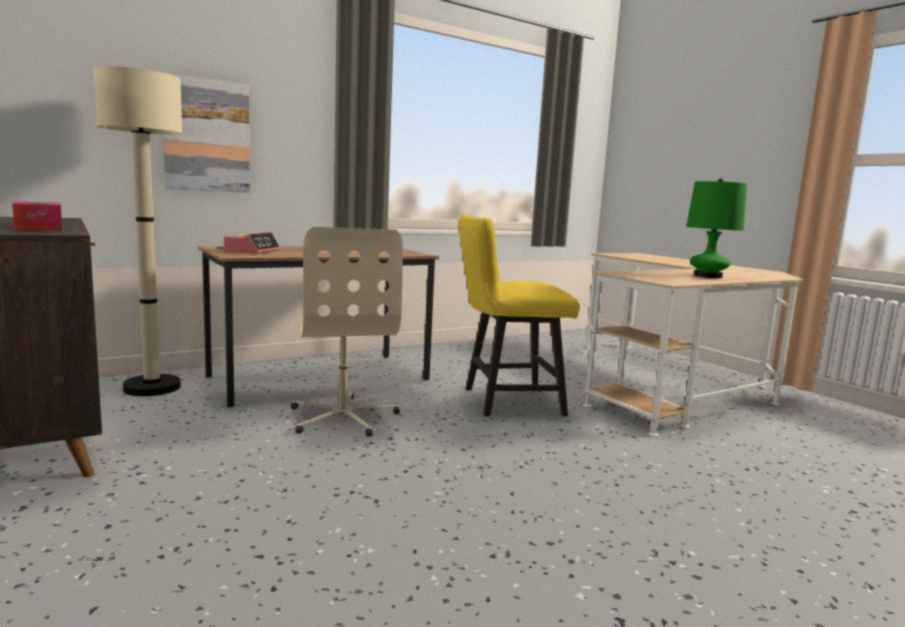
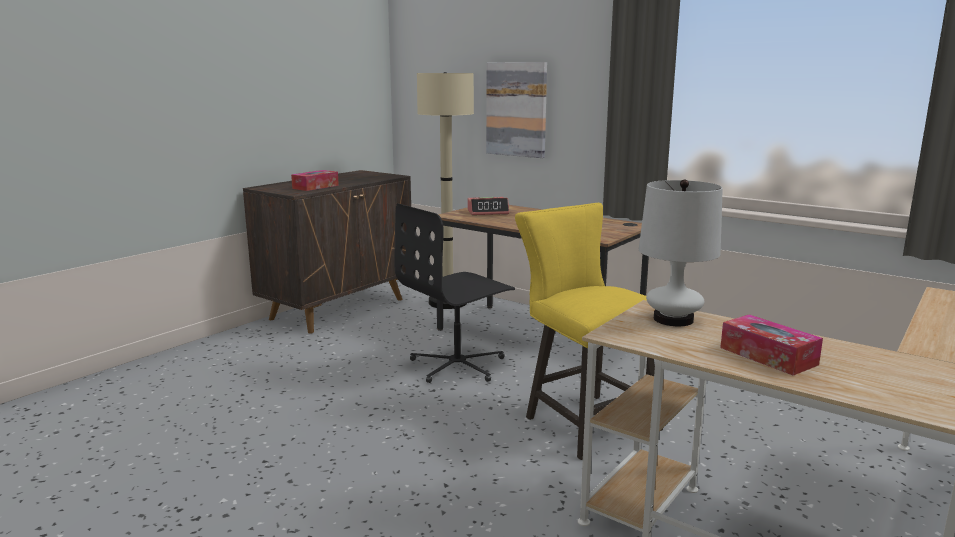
camera: 70 degrees right, 5 degrees up
(343, 417) = (458, 365): beige office chair -> black office chair
(639, 274) = (673, 319): none -> white table lamp
(708, 276) = (768, 356): green table lamp -> tissue box

